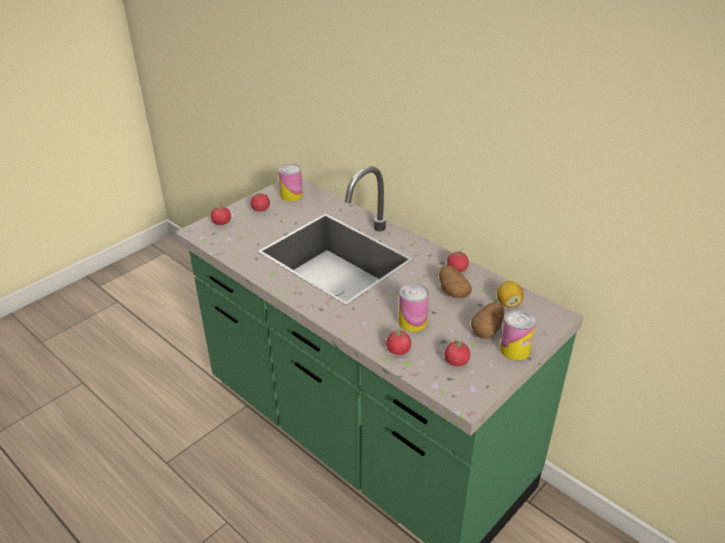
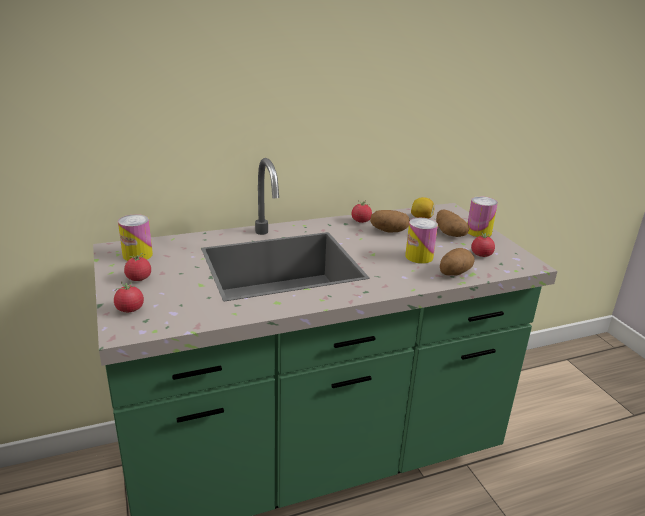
camera: 65 degrees left, 10 degrees down
(398, 350) = (454, 273): tomato -> potato

